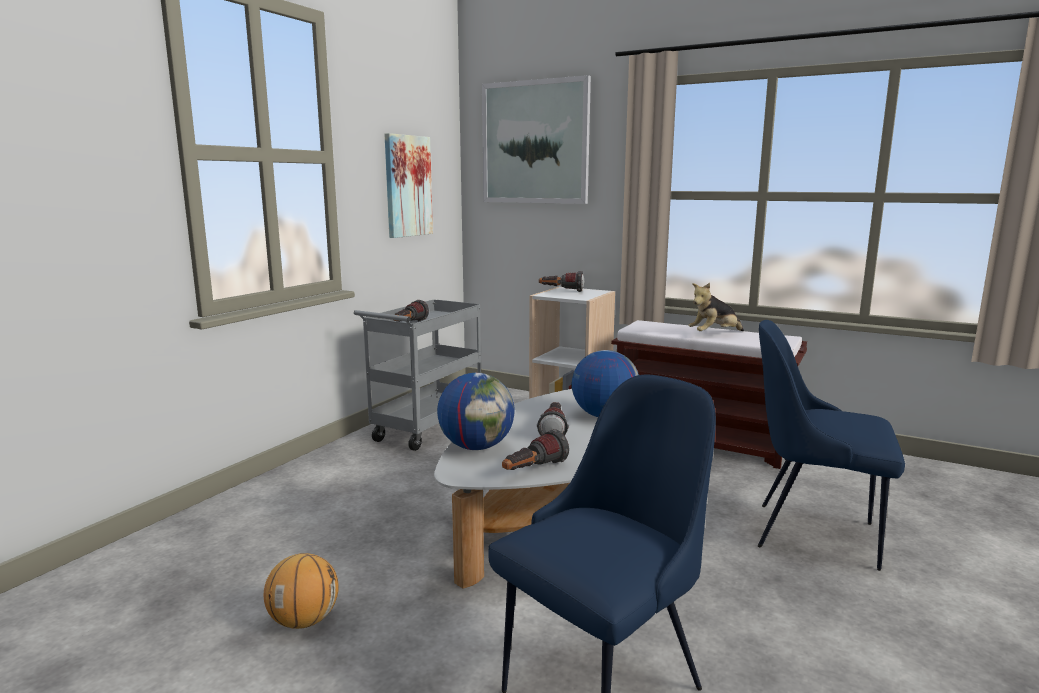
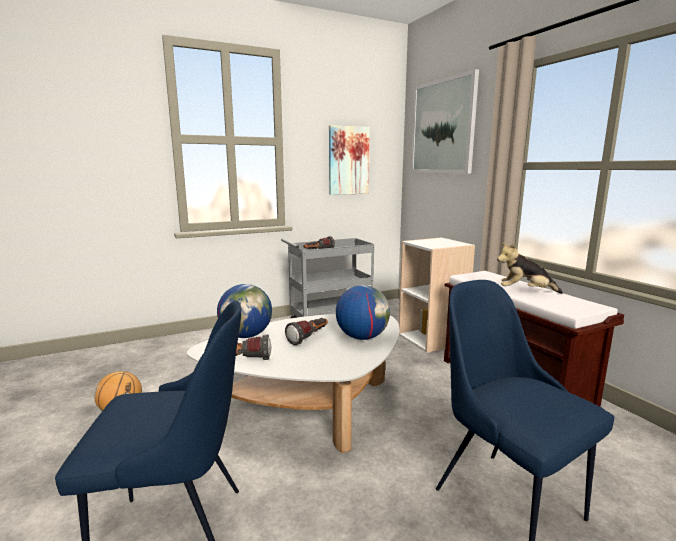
camera: 35 degrees right, 0 degrees up
(561, 291) = (432, 240): flashlight -> none

